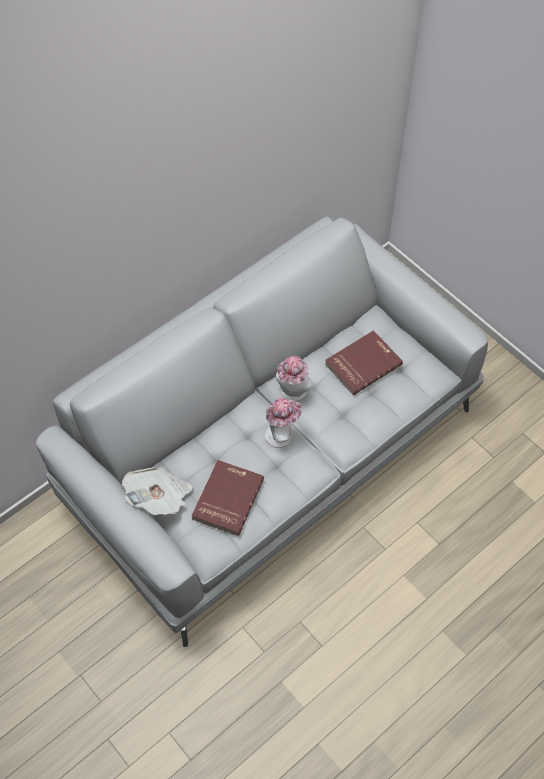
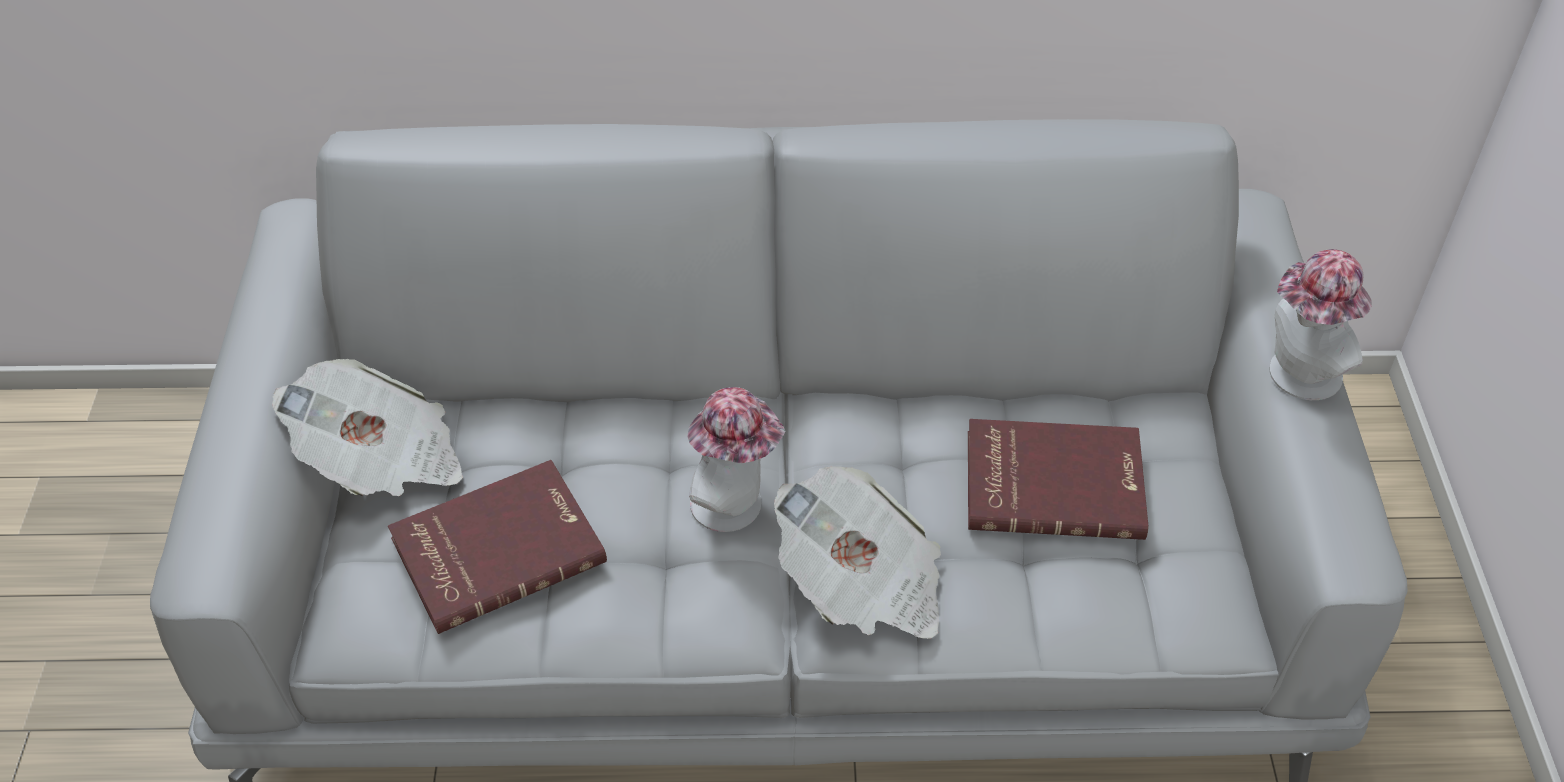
camera: 40 degrees right, 10 degrees down
(292, 393) = (841, 444): hat -> hat (1297, 378)
(339, 433) = (862, 585): none -> newspaper

